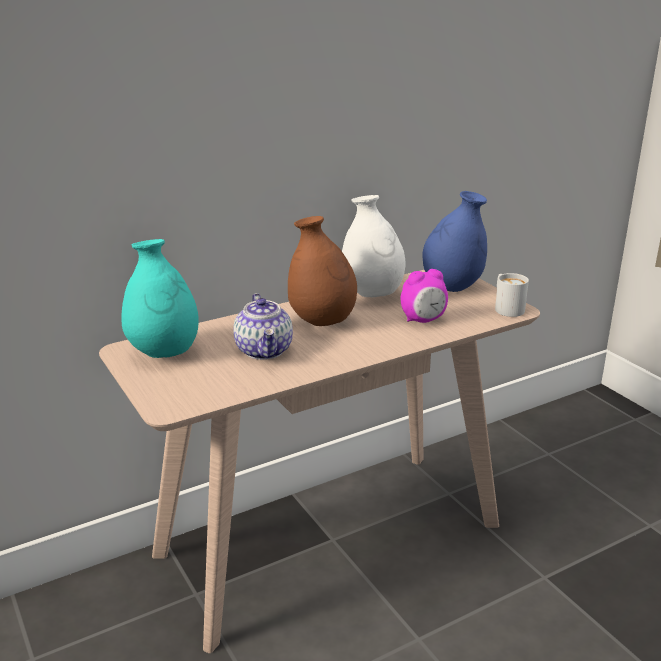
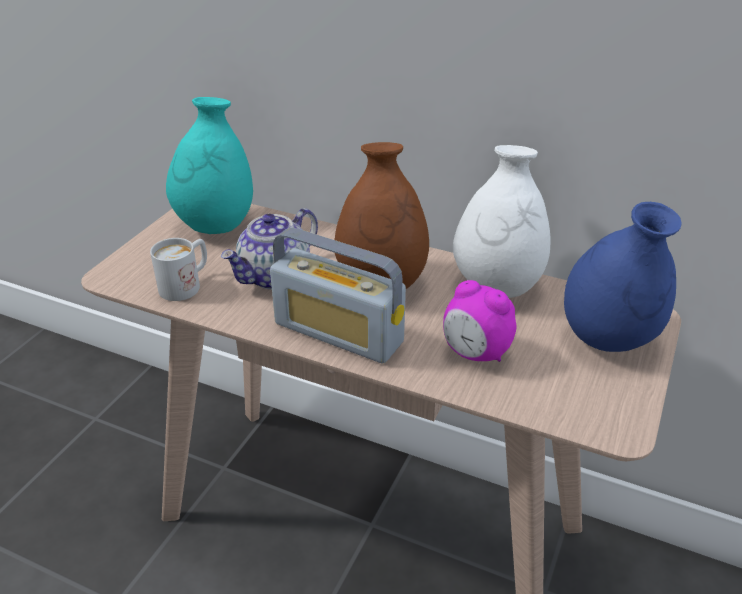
camera: 55 degrees right, 10 degrees up
(355, 349) = (338, 333): none -> radio
(506, 307) = (610, 414): white mug -> white mug (186, 284)

